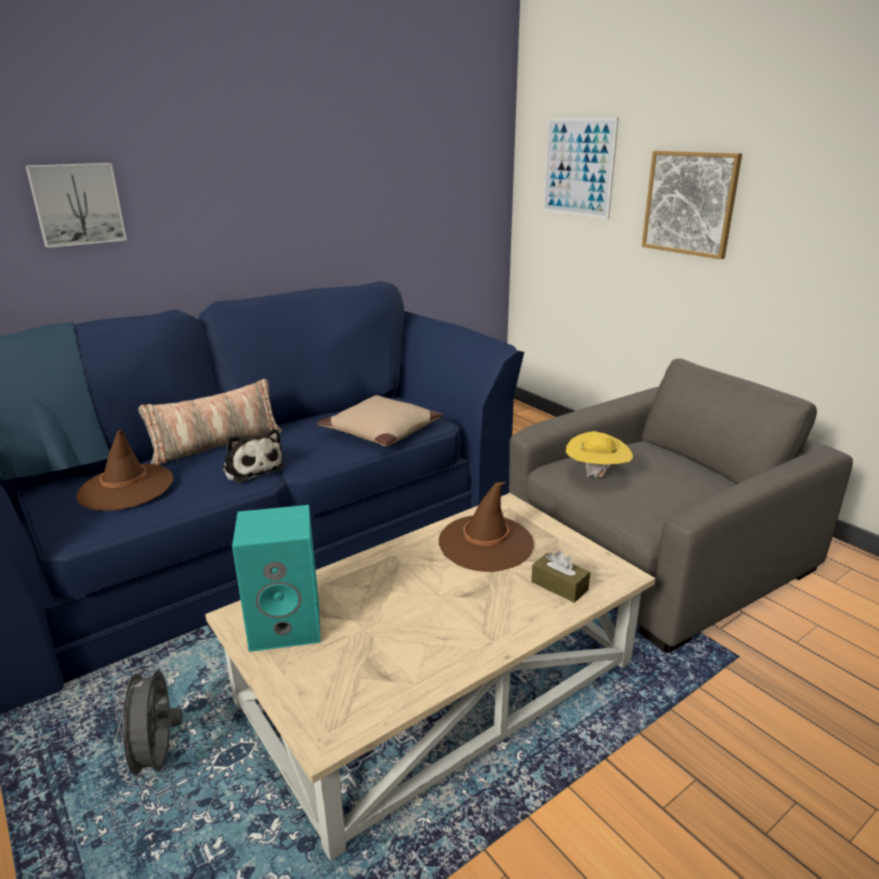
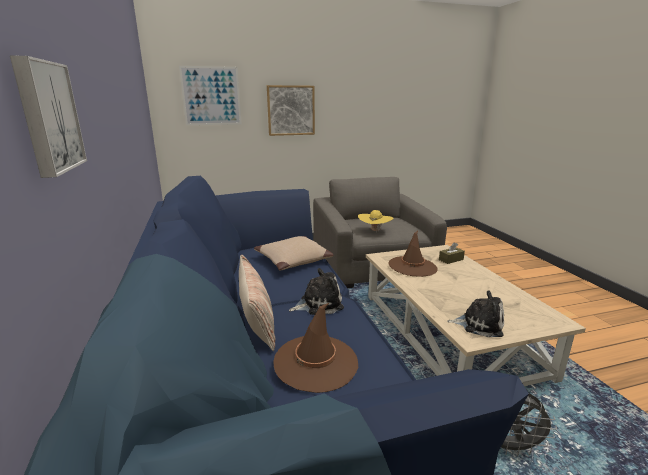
camera: 70 degrees left, 5 degrees down
(287, 625) = (479, 324): turquoise speaker -> plush toy

